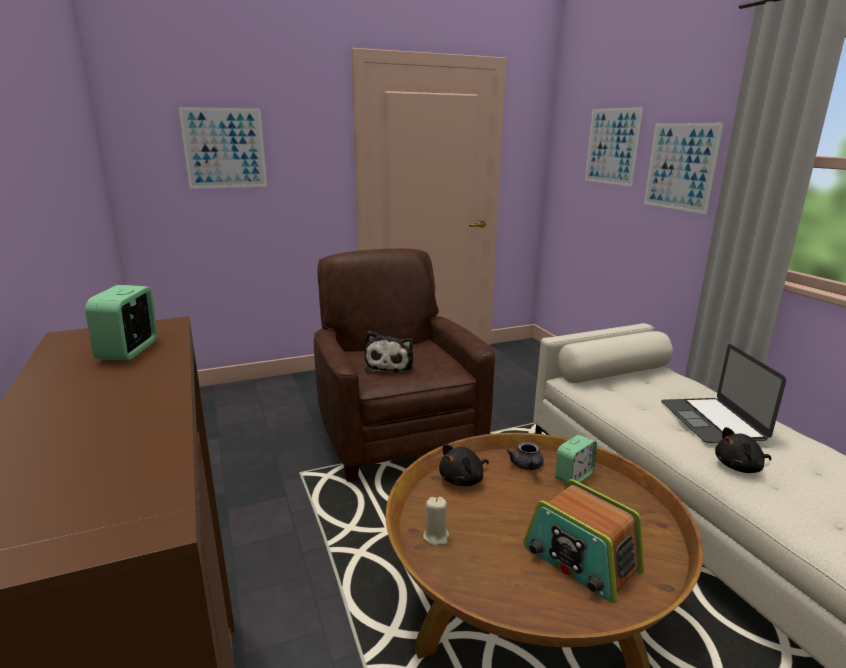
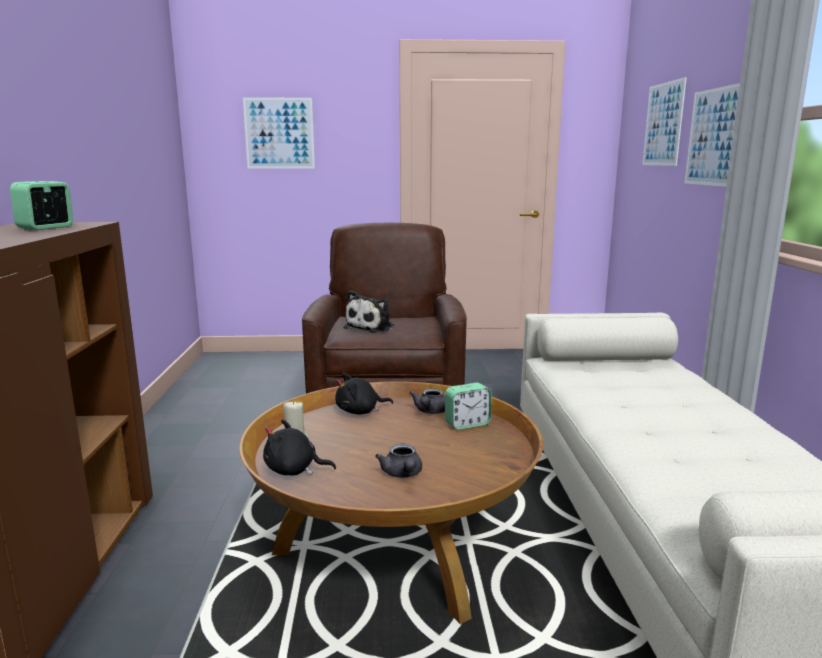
camera: 20 degrees right, 5 degrees down
(580, 560) = (402, 474): radio -> grey teapot
(712, 420) = (667, 402): laptop -> none
(739, 467) = (649, 438): black plush toy -> black plush toy (294, 470)

